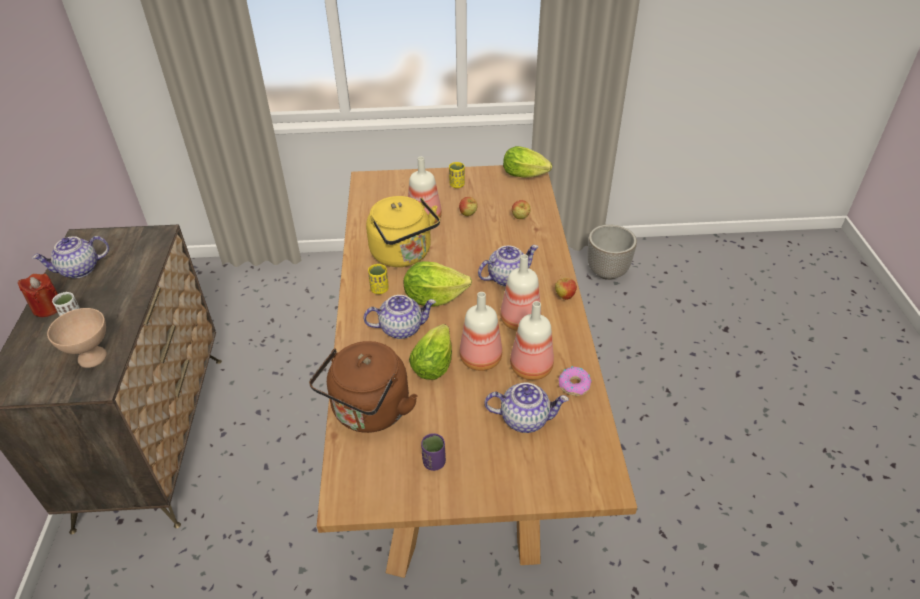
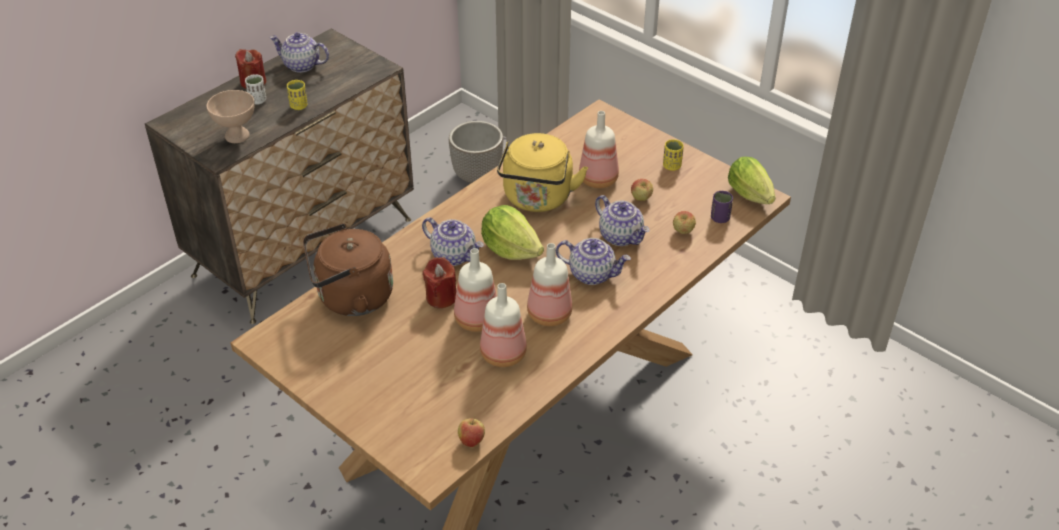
camera: 45 degrees right, 0 degrees up
(379, 289) = (480, 215): yellow cup -> yellow cup (299, 106)
(434, 362) = (441, 297): lettuce -> red candle
(434, 462) = (345, 362): purple cup -> purple cup (720, 218)
(525, 418) = (444, 384): teapot -> teapot (621, 236)
(564, 296) = (615, 322): apple -> apple (471, 441)
(574, 384) = (516, 391): donut -> none
(607, 272) = (859, 381): planter -> planter (478, 176)

